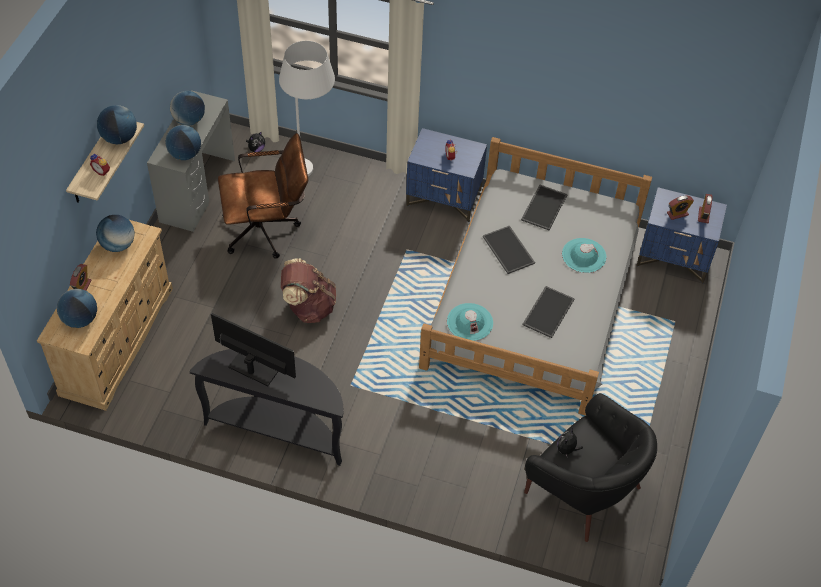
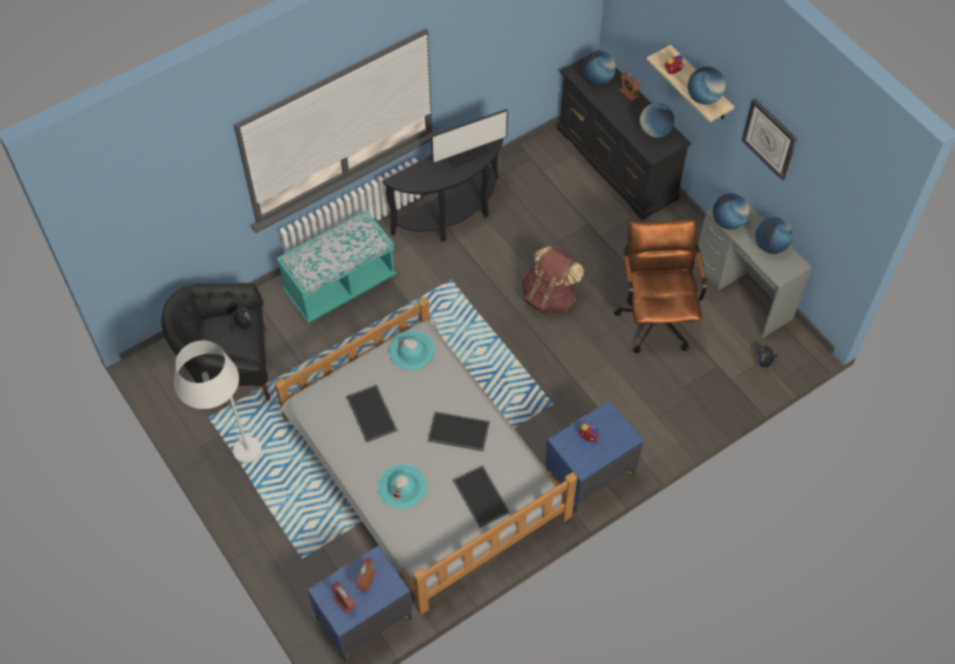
camera: 130 degrees right, 5 degrees up
(117, 339) = (617, 164): beige dresser -> black dresser
(137, 78) = (770, 138): none -> wall clock
(267, 230) = (656, 315): brown office chair -> brown office chair turned 150 degrees clockwise
(311, 175) = (698, 386): white floor lamp -> white floor lamp (231, 455)
(429, 466) = (340, 285): none -> turquoise bench

